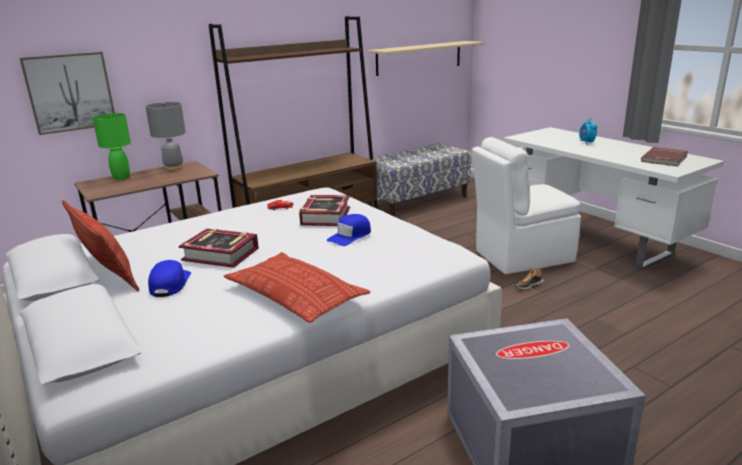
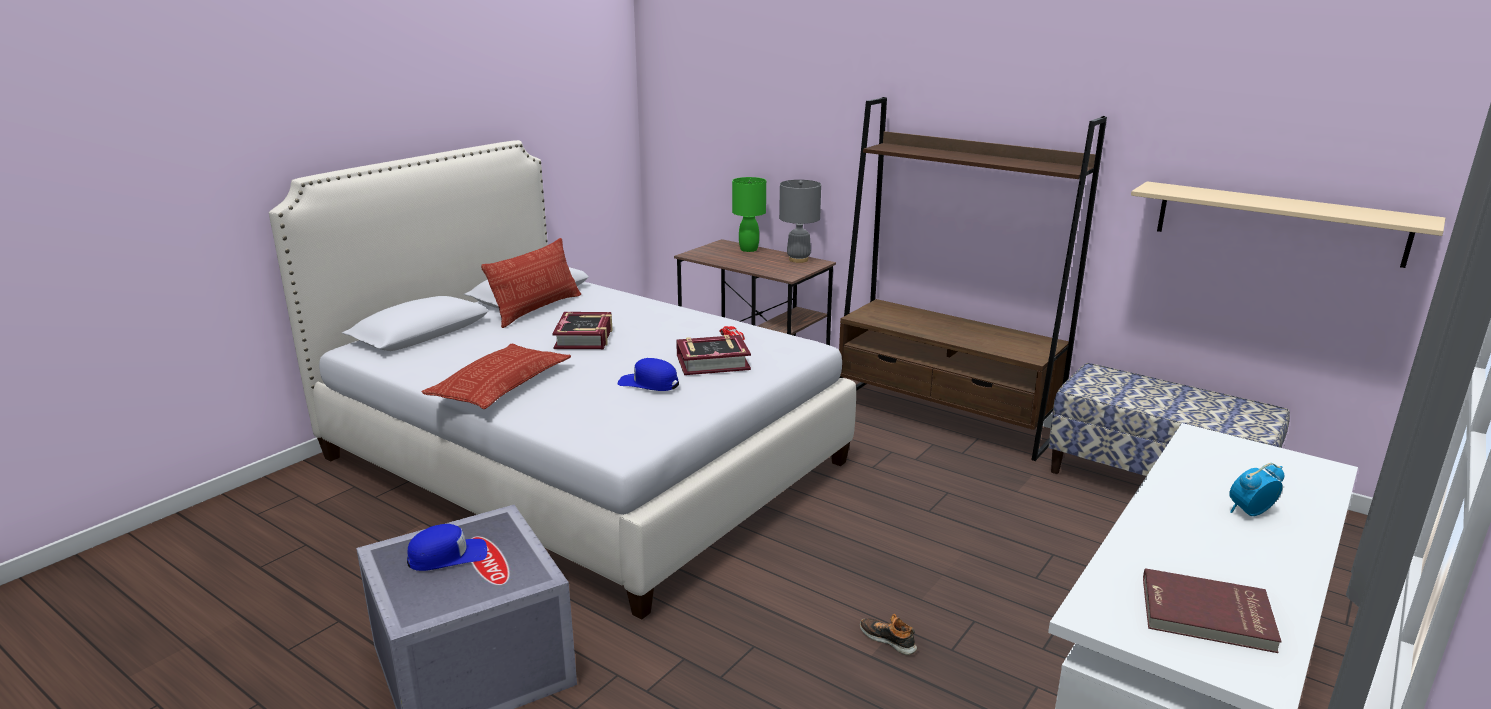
camera: 70 degrees right, 0 degrees up
(70, 92) = (739, 147): picture -> none
(170, 284) = (517, 334): blue cap -> blue cap (448, 556)
(521, 257) = (1000, 624): white chair -> none

